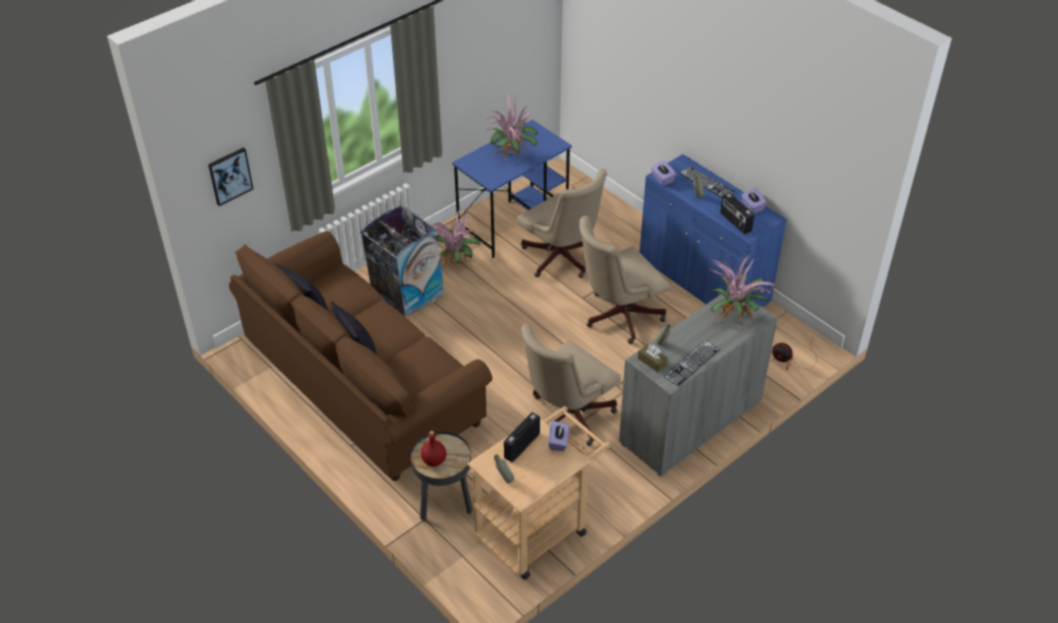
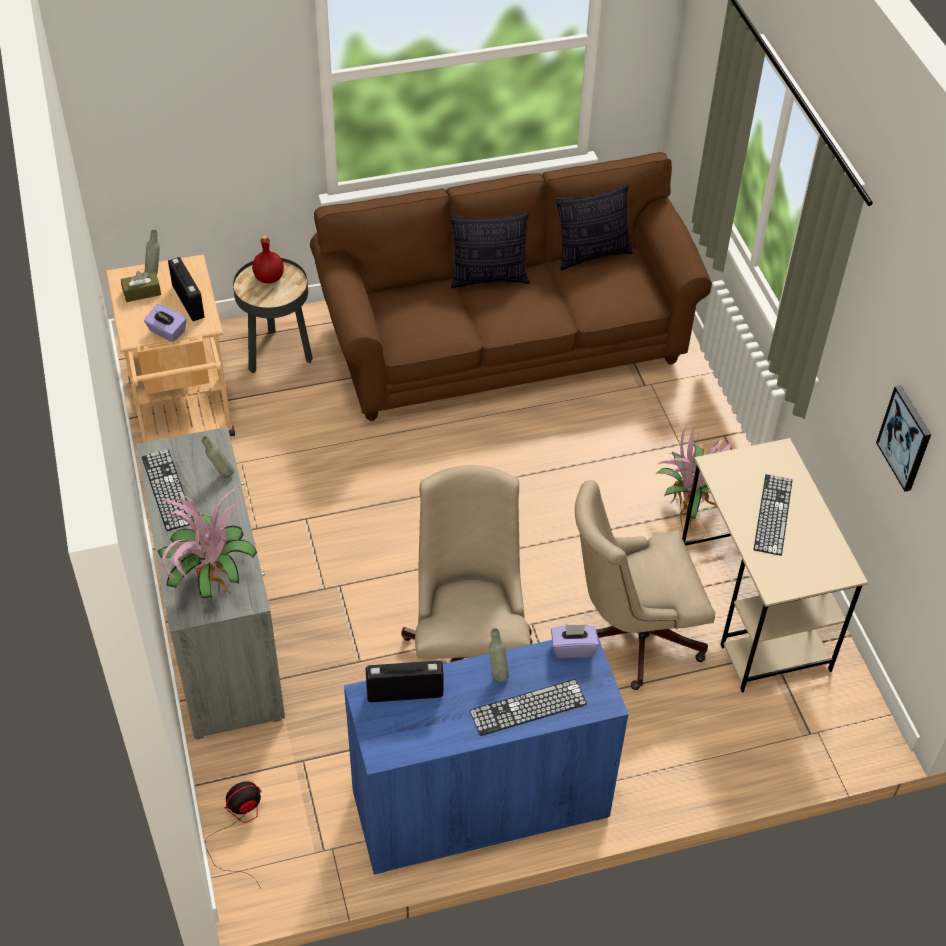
camera: 115 degrees right, 5 degrees up
(230, 176) = (703, 76): picture -> picture (905, 438)
(406, 291) = (656, 435): trash can -> none
(511, 155) = (773, 514): potted plant -> keyboard
(513, 221) = (754, 611): blue desk -> beige desk
(566, 417) = (323, 509): beige office chair -> none
(652, 362) = (202, 450): brown tissue box -> brown tissue box (142, 292)
(752, 207) = (427, 740): purple tissue box -> none

